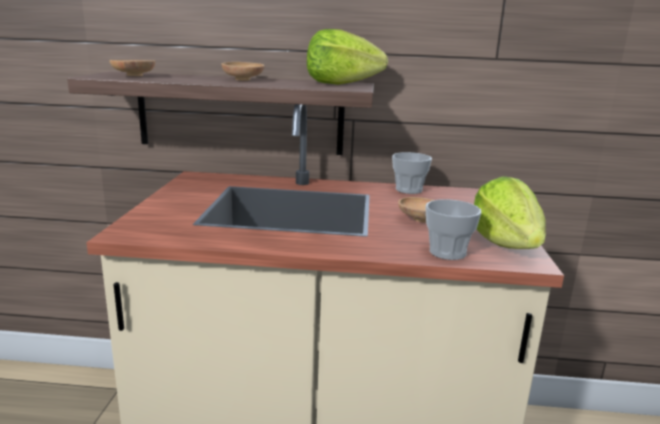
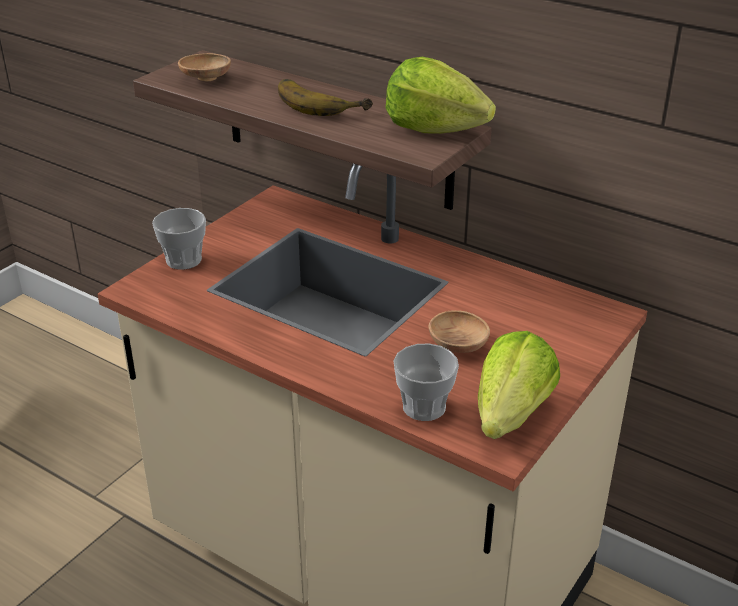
camera: 30 degrees right, 15 degrees up
(243, 80) = (321, 102): brown bowl -> banana
(409, 190) = (512, 283): cup -> cup (183, 260)

